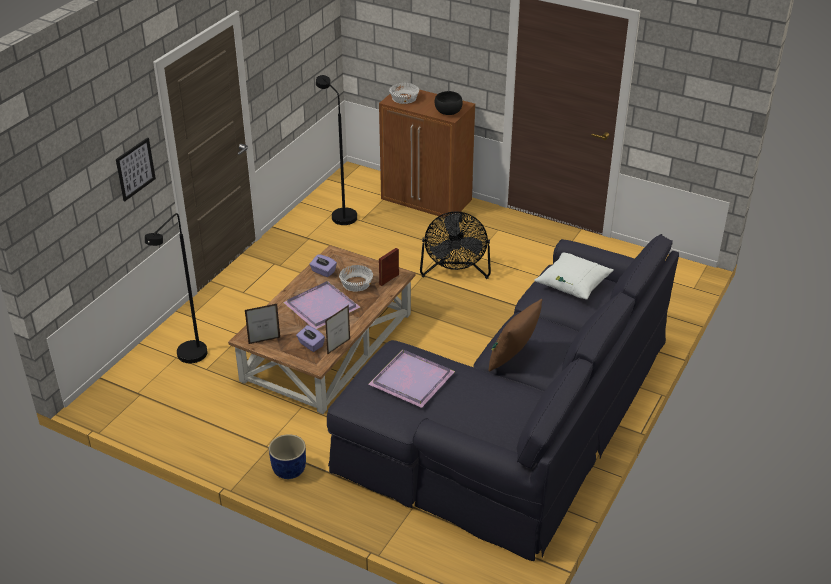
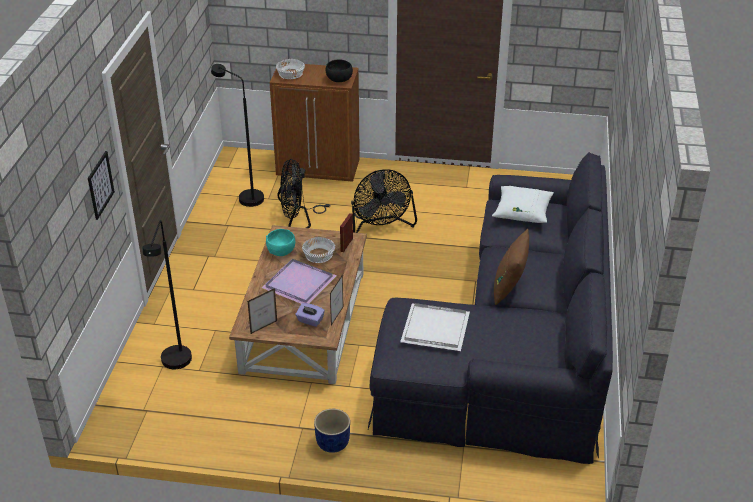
camera: 20 degrees left, 0 degrees up
(323, 272) = (281, 251): purple tissue box -> turquoise bowl
(379, 245) = (298, 218): none -> black fan
(413, 379) = (436, 328): purple tray -> white tray

